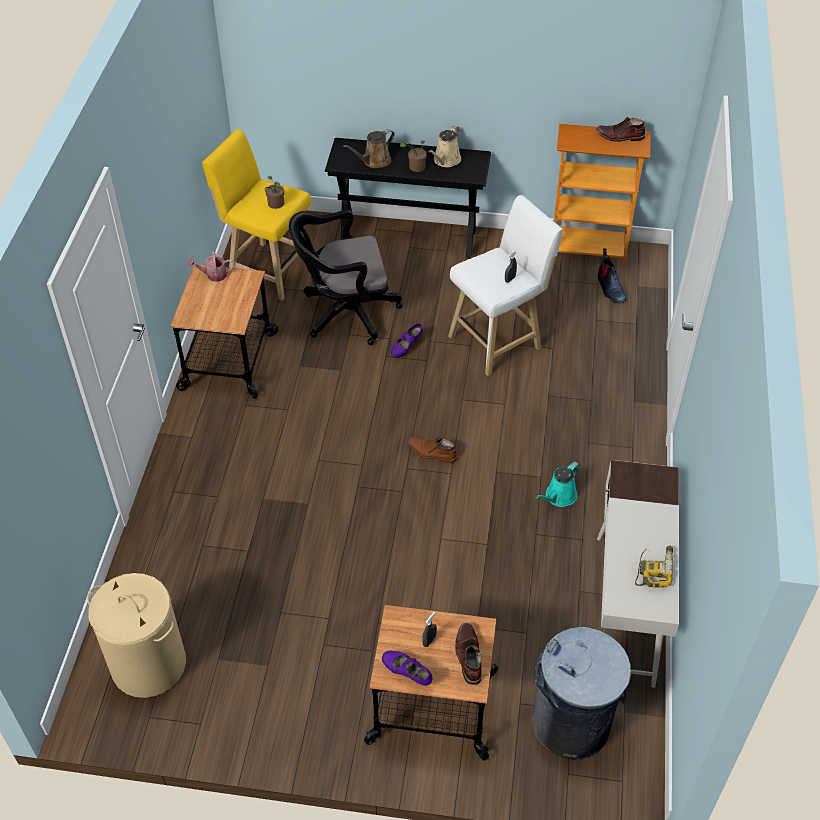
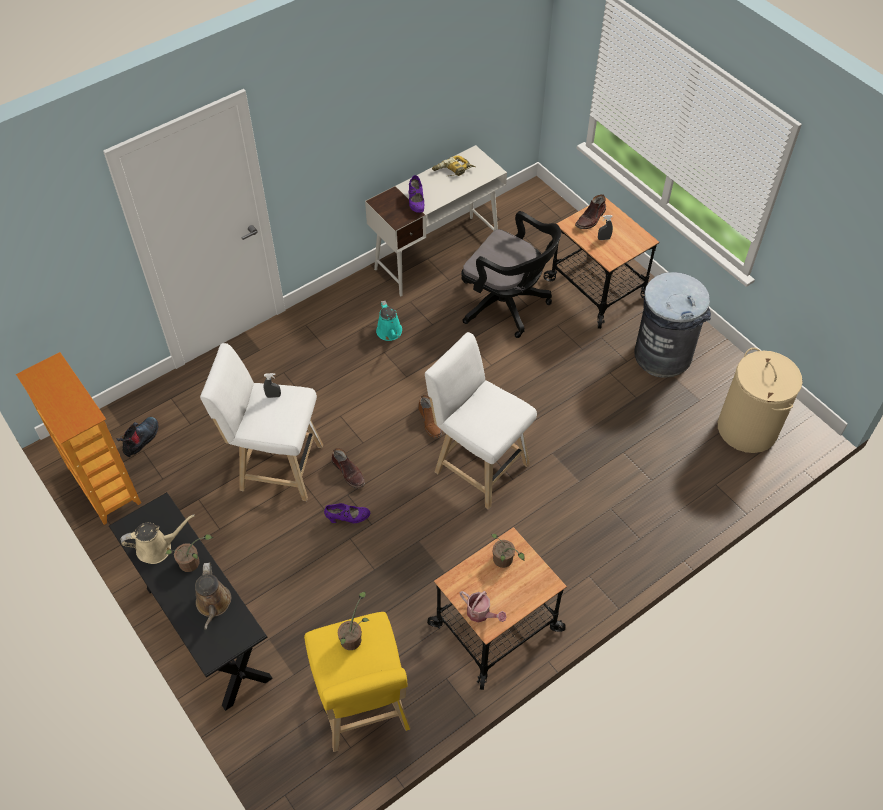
camera: 135 degrees left, 5 degrees up
(229, 310) = (504, 561): none -> potted plant
(345, 313) = (354, 594): black office chair -> black office chair (507, 305)
(356, 449) = (477, 465): none -> white stool
(374, 161) = (213, 604): brown watering can -> brown watering can turned 75 degrees clockwise
(407, 674) = (632, 233): purple shoe -> purple shoe (416, 202)
(559, 497) = (390, 333): turquoise watering can -> turquoise watering can turned 75 degrees clockwise
(571, 724) = (533, 233): grey trash can -> grey trash can (663, 354)
(620, 136) = (44, 388): brown boot -> brown boot (349, 472)

